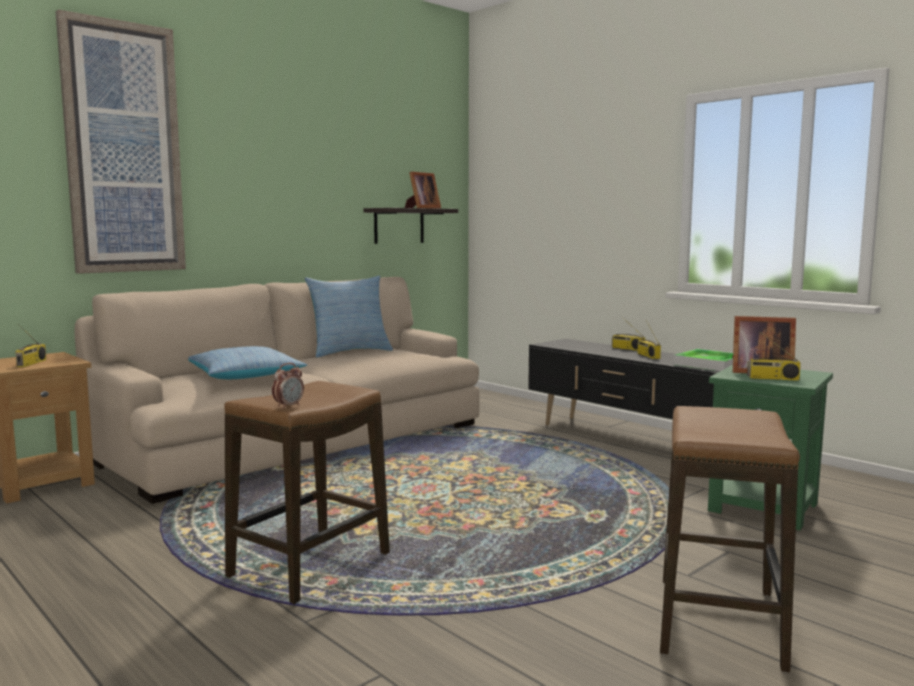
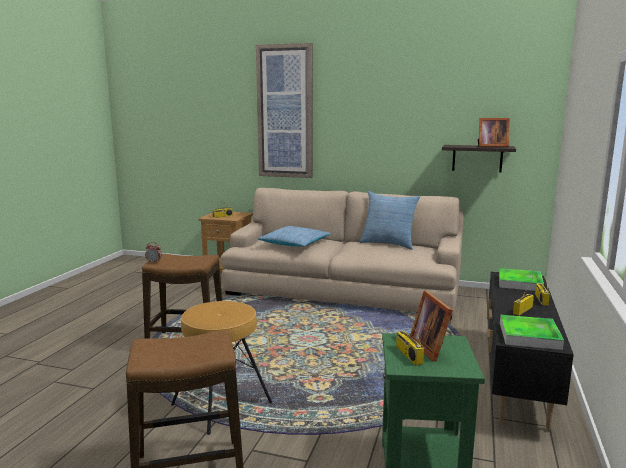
camera: 60 degrees right, 5 degrees up
(555, 572) = (222, 404): none -> brown stool
(576, 345) = (520, 283): none -> tray

